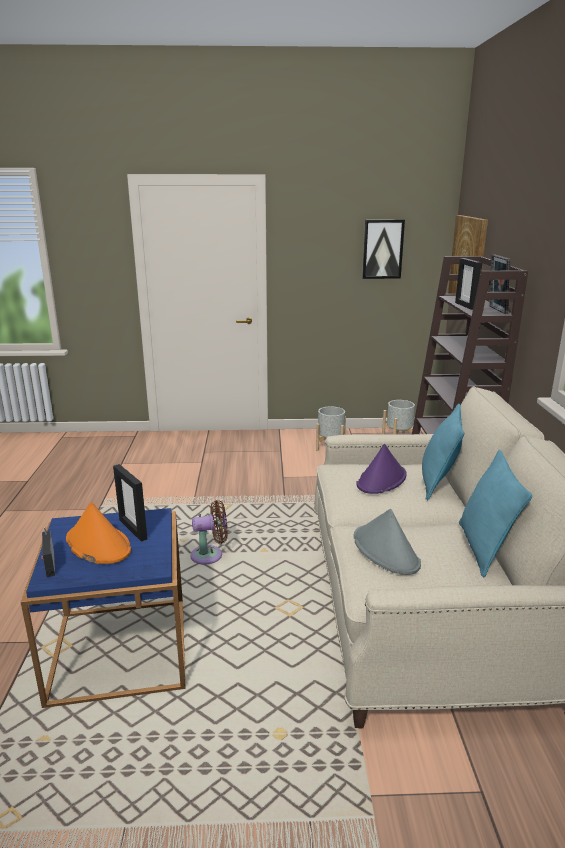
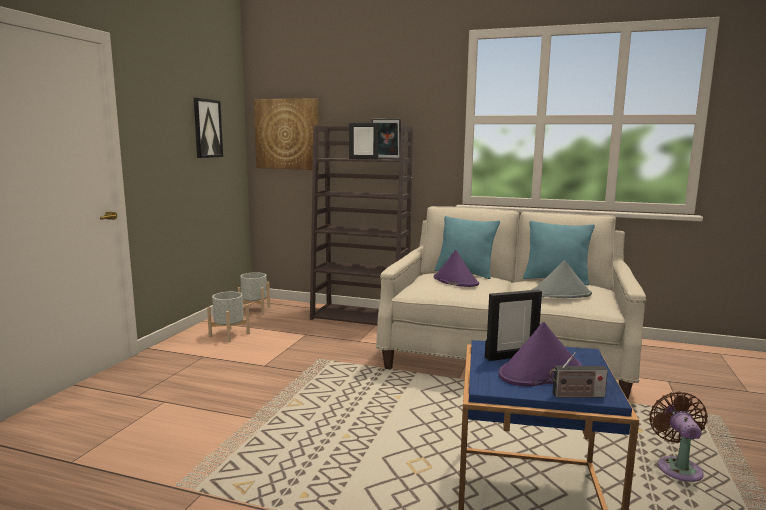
camera: 70 degrees left, 10 degrees down
(97, 544) = (540, 372): orange hat -> purple hat
(210, 555) = (387, 425): brown fan -> brown fan (677, 467)

